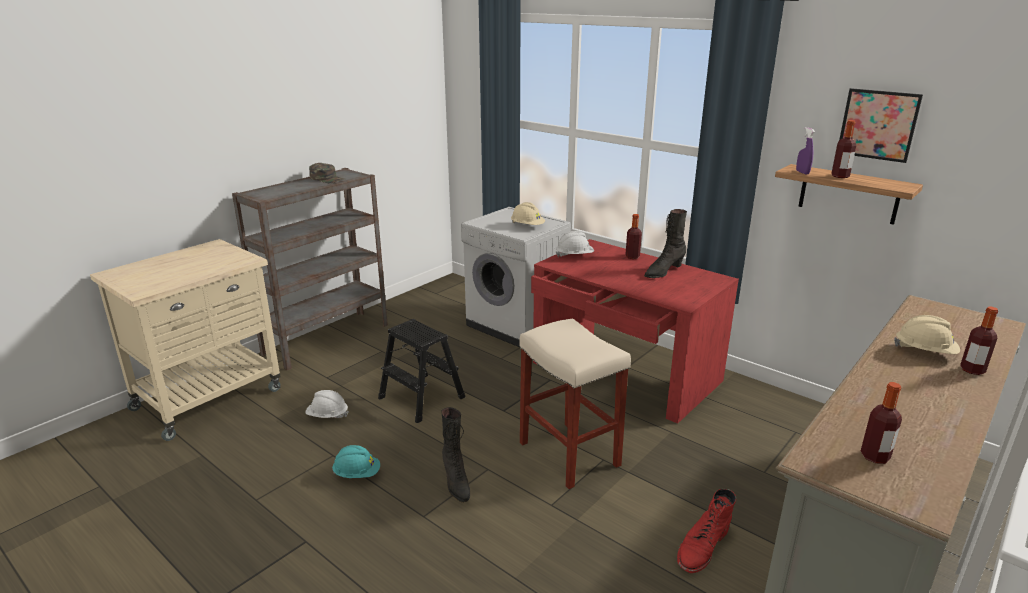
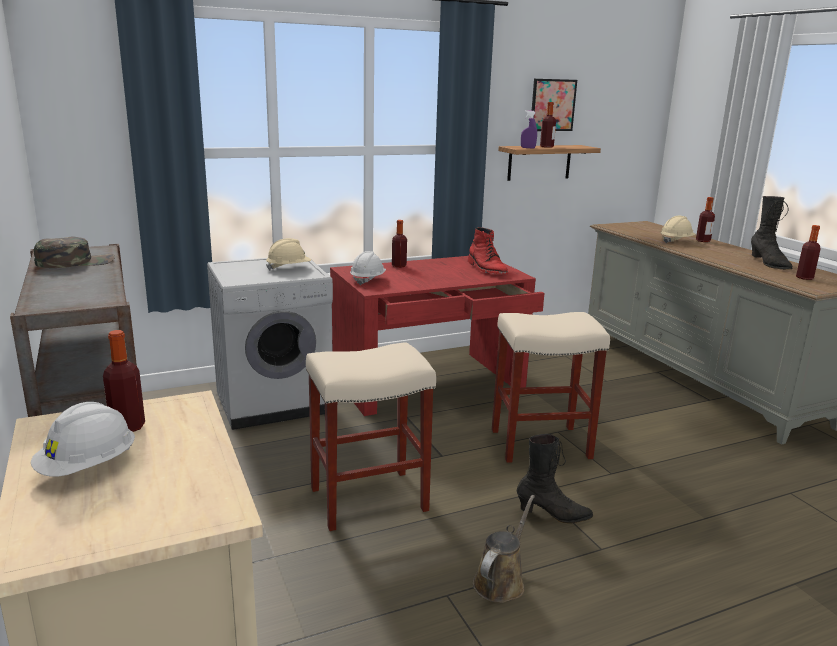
camera: 65 degrees left, 5 degrees down
(216, 257) = (128, 427): none -> bottle
(327, 416) = (345, 583): white hard hat -> white hard hat (88, 467)
(357, 474) = (501, 581): turquoise hard hat -> brown watering can
(422, 397) = (370, 498): black step ladder -> beige stool
(663, 272) = (446, 266): black boot -> black boot (768, 264)
(702, 547) = (683, 429): red boot -> red boot (487, 269)

